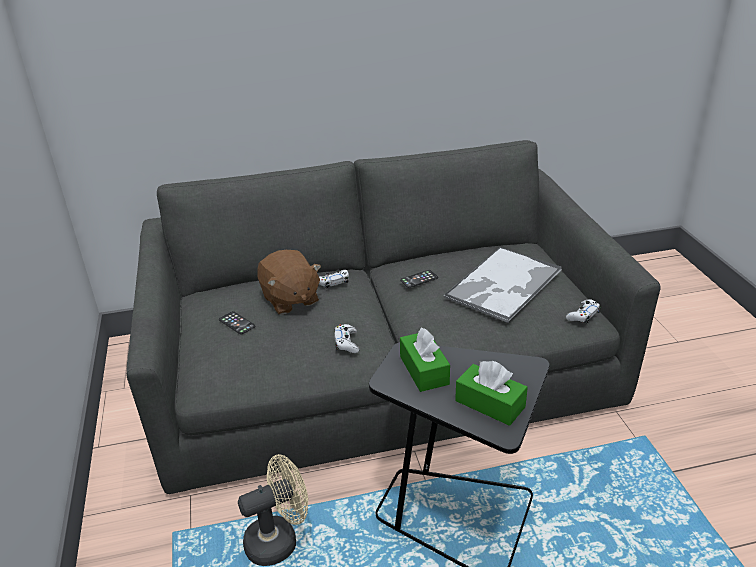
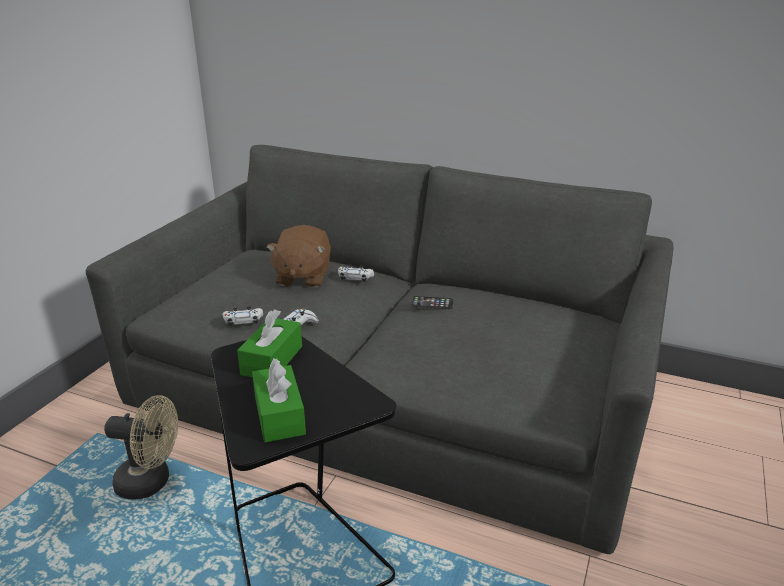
camera: 35 degrees right, 5 degrees down
(237, 323) = (240, 278): phone -> none
(503, 285) = (507, 339): tray -> none
(583, 315) = (560, 404): white game controller -> white game controller (243, 321)

